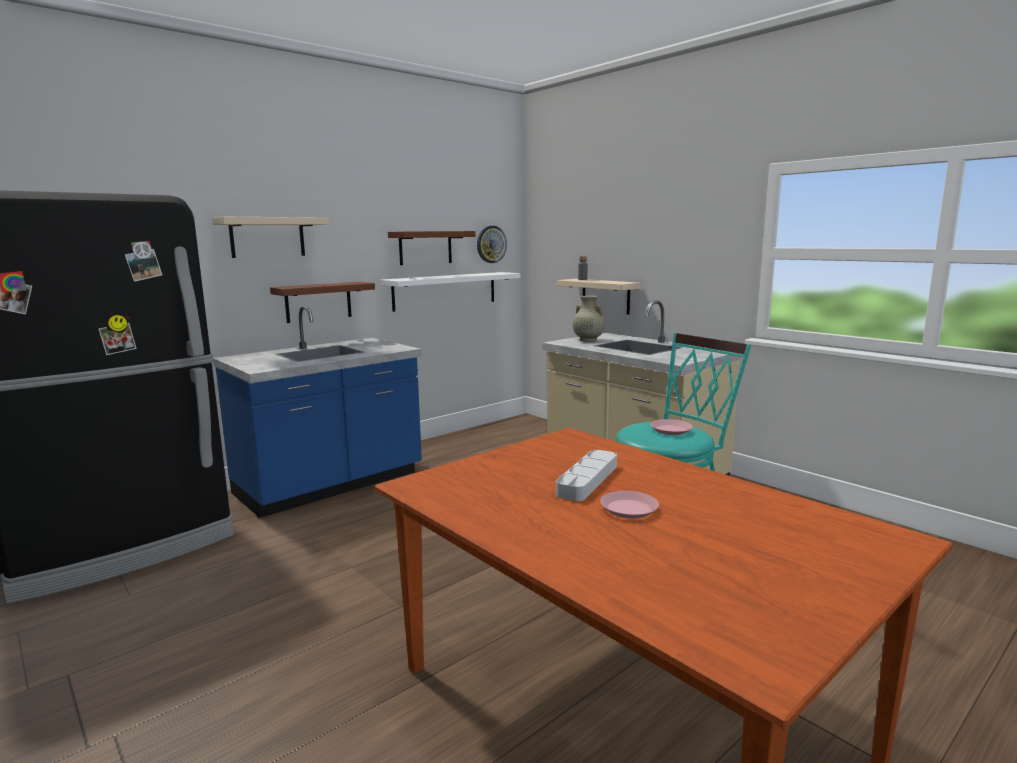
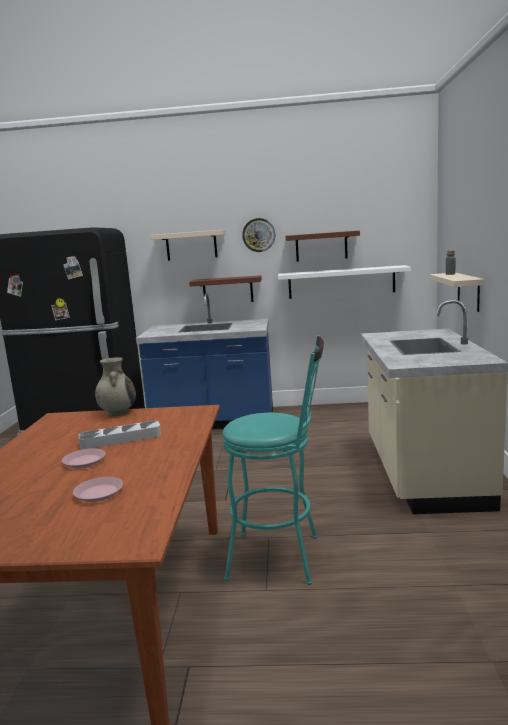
camera: 45 degrees right, 0 degrees up
(491, 244) = (393, 240): wall clock -> wall clock (258, 235)
(588, 340) = (404, 334): beige vase -> beige vase (118, 412)
(671, 430) = (267, 422): pink plate -> pink plate (98, 493)

